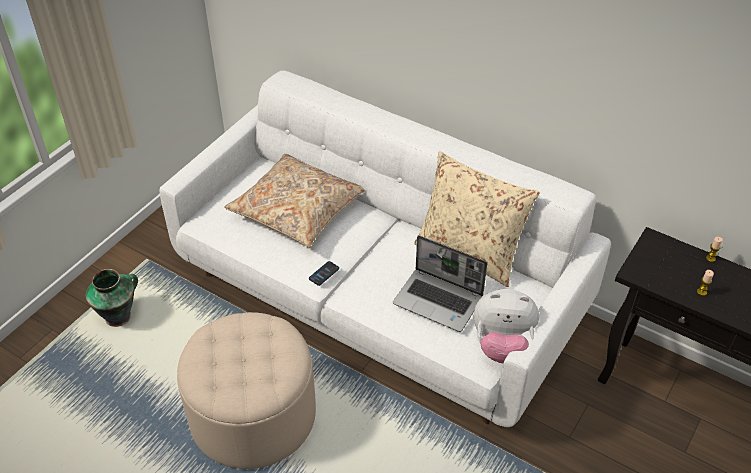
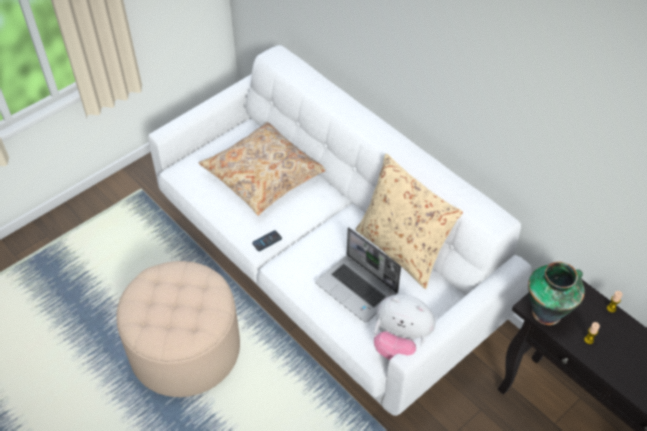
camera: 15 degrees right, 5 degrees up
(119, 316) = (103, 235): vase -> vase (548, 311)

